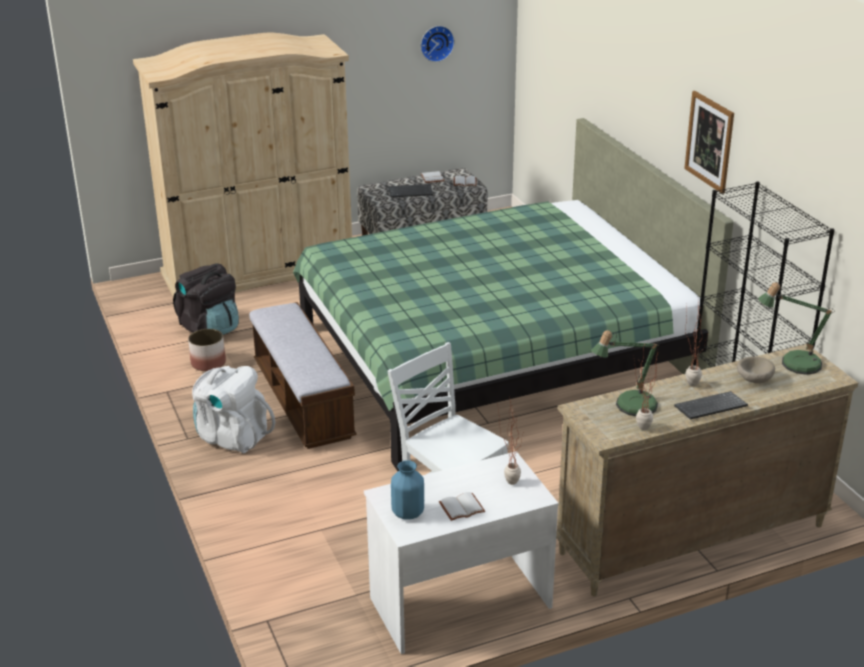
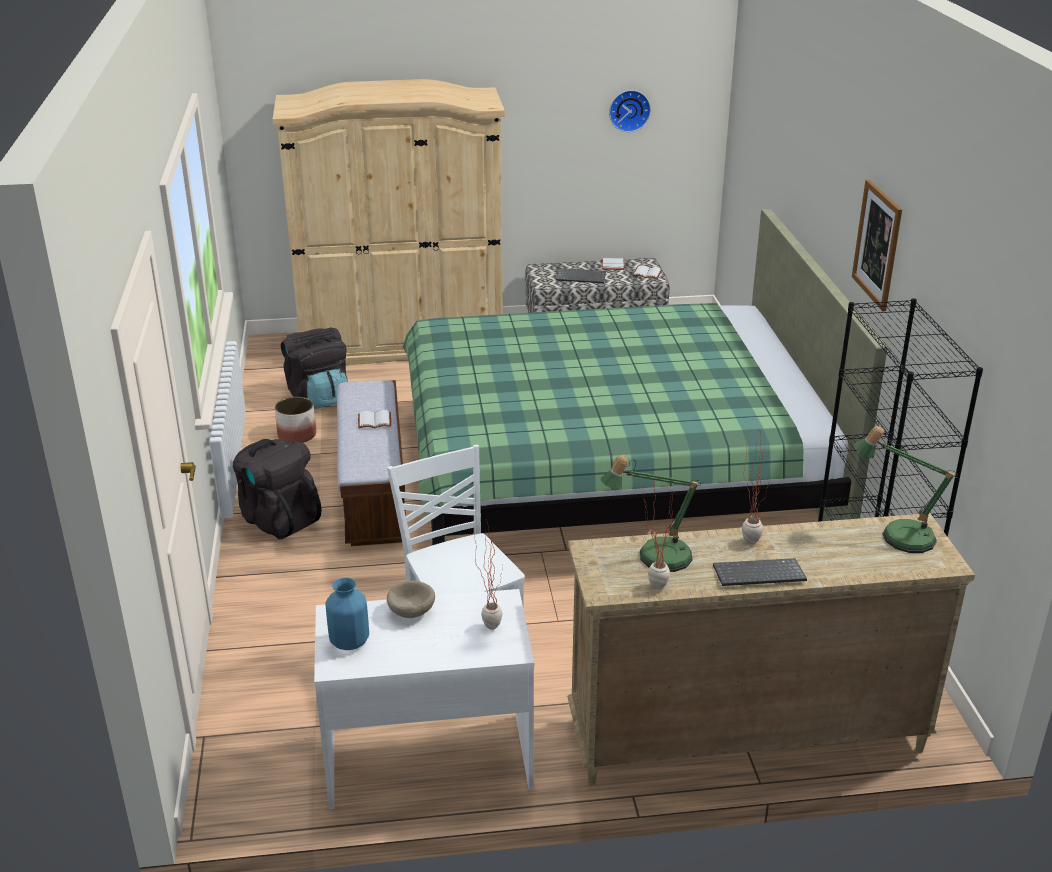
camera: 15 degrees right, 0 degrees up
(232, 436) = (278, 519): white backpack -> black backpack
(461, 508) = (414, 648): white book -> white book (374, 421)
(753, 380) = (834, 549): beige bowl -> beige bowl (410, 611)

